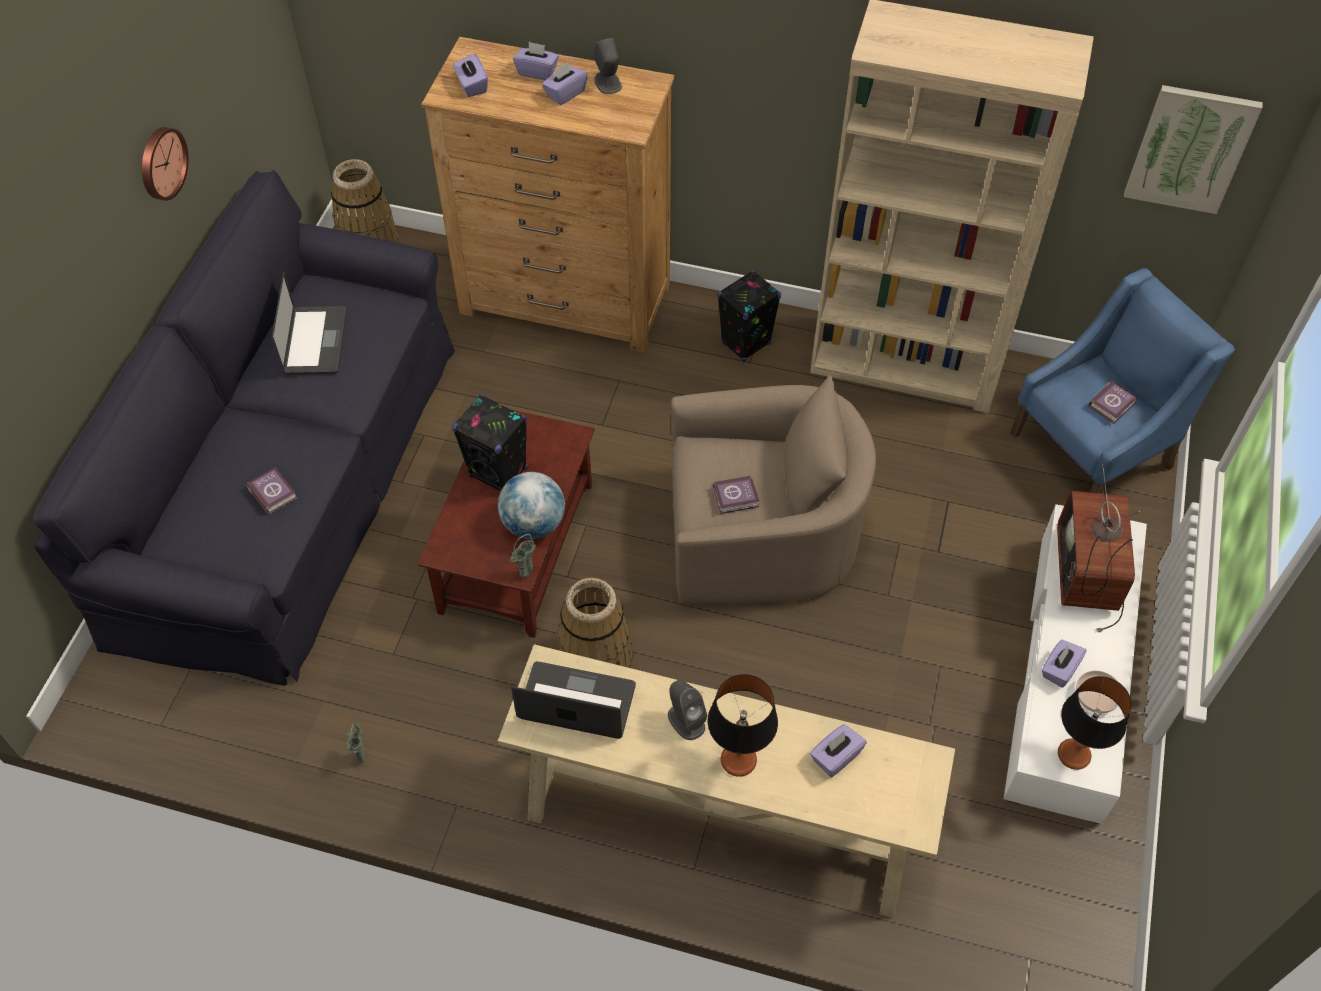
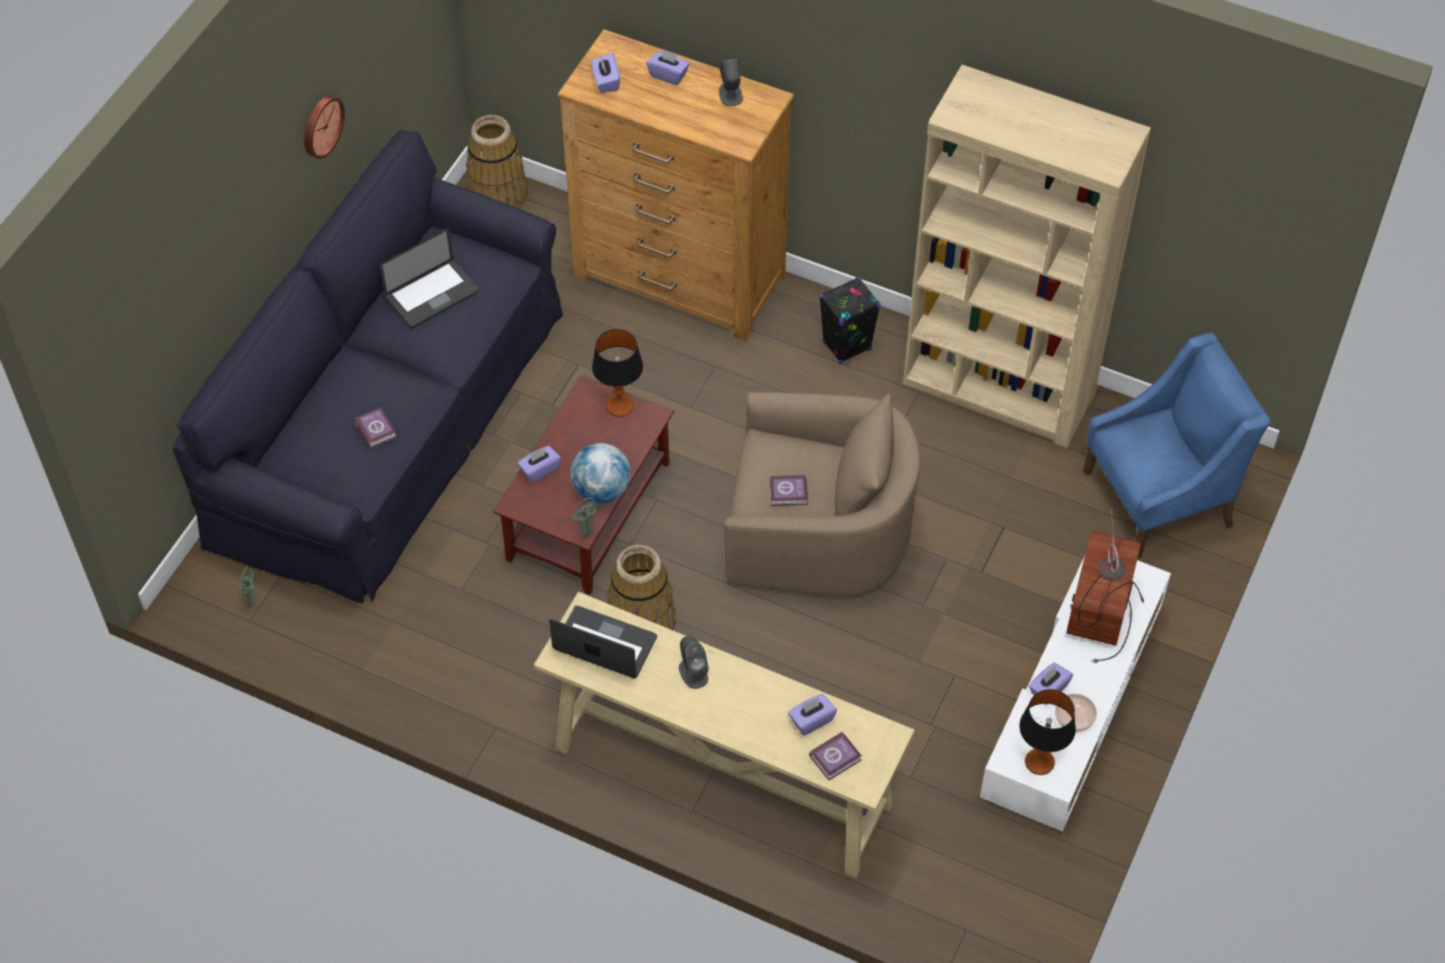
camera: 10 degrees right, 0 degrees up
(316, 342) = (432, 295): laptop -> laptop turned 45 degrees clockwise
(362, 756) = (420, 674): green vase -> green vase (253, 601)
(498, 473) = (578, 440): black speaker -> none
(565, 93) = (689, 100): purple tissue box -> purple tissue box (540, 470)
(738, 760) = (729, 710): table lamp -> table lamp (619, 406)
(1113, 404) = (1164, 457): book -> book (836, 758)
(1190, 149) = (1246, 232): picture -> none

